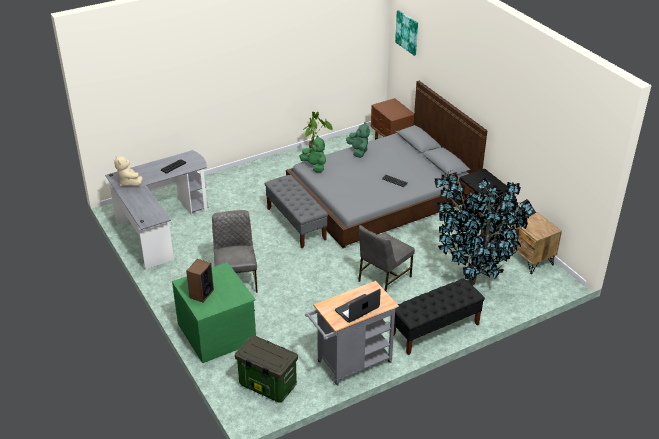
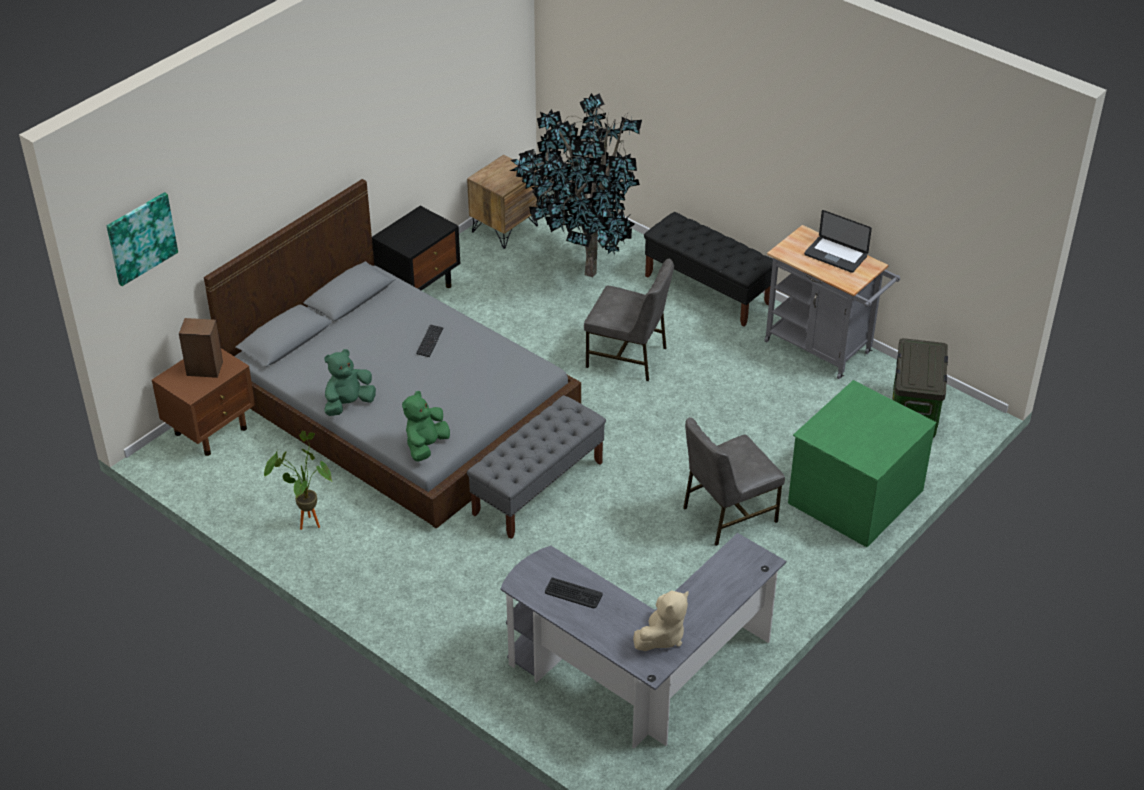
camera: 110 degrees left, 5 degrees up
(201, 294) = (882, 437): speaker -> speaker (205, 369)

